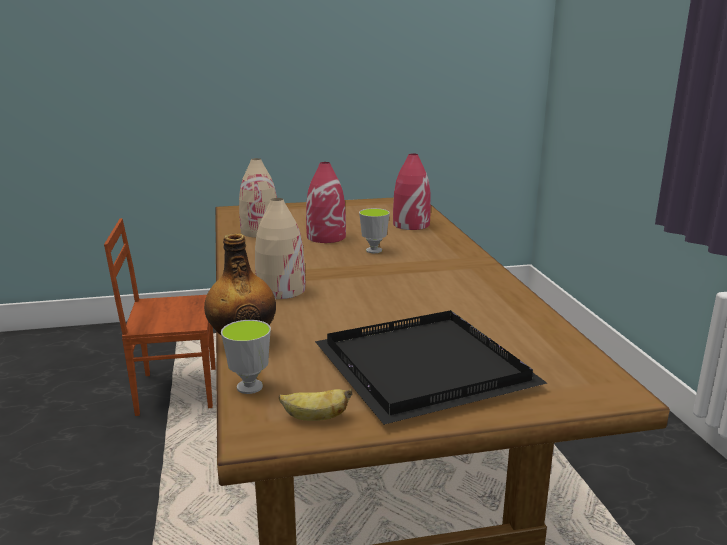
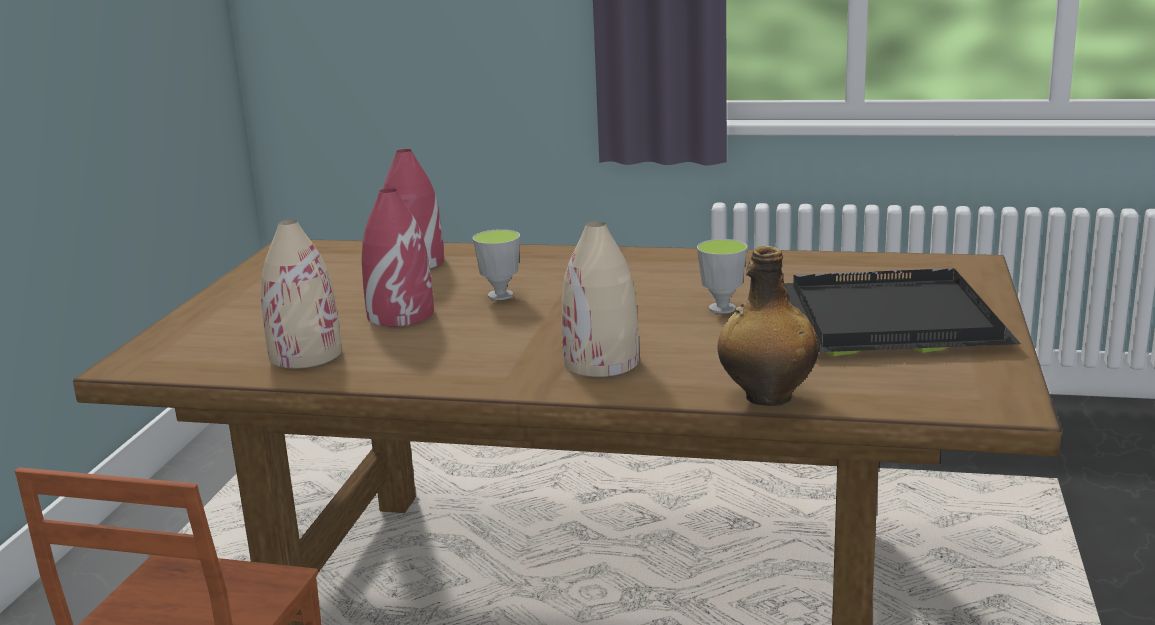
camera: 65 degrees left, 0 degrees up
(249, 387) = (897, 402): cup -> cup (722, 308)
(314, 418) = (982, 378): banana -> none

